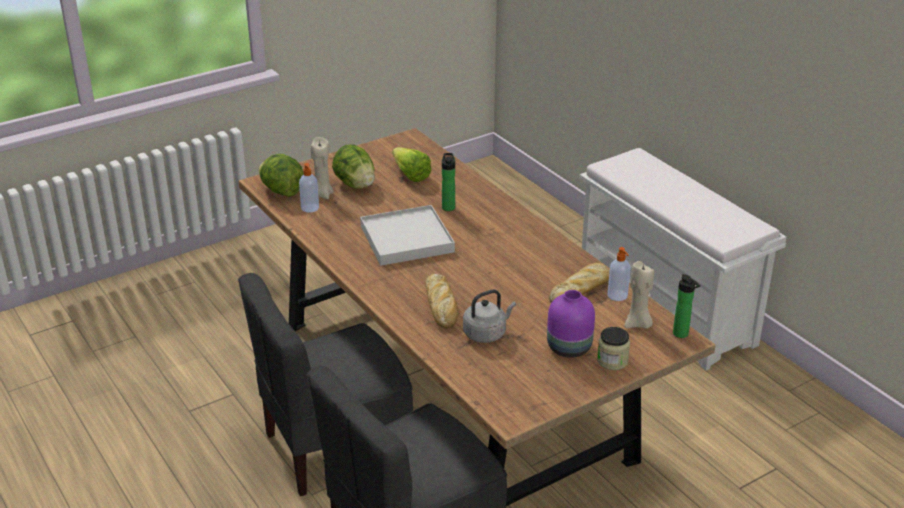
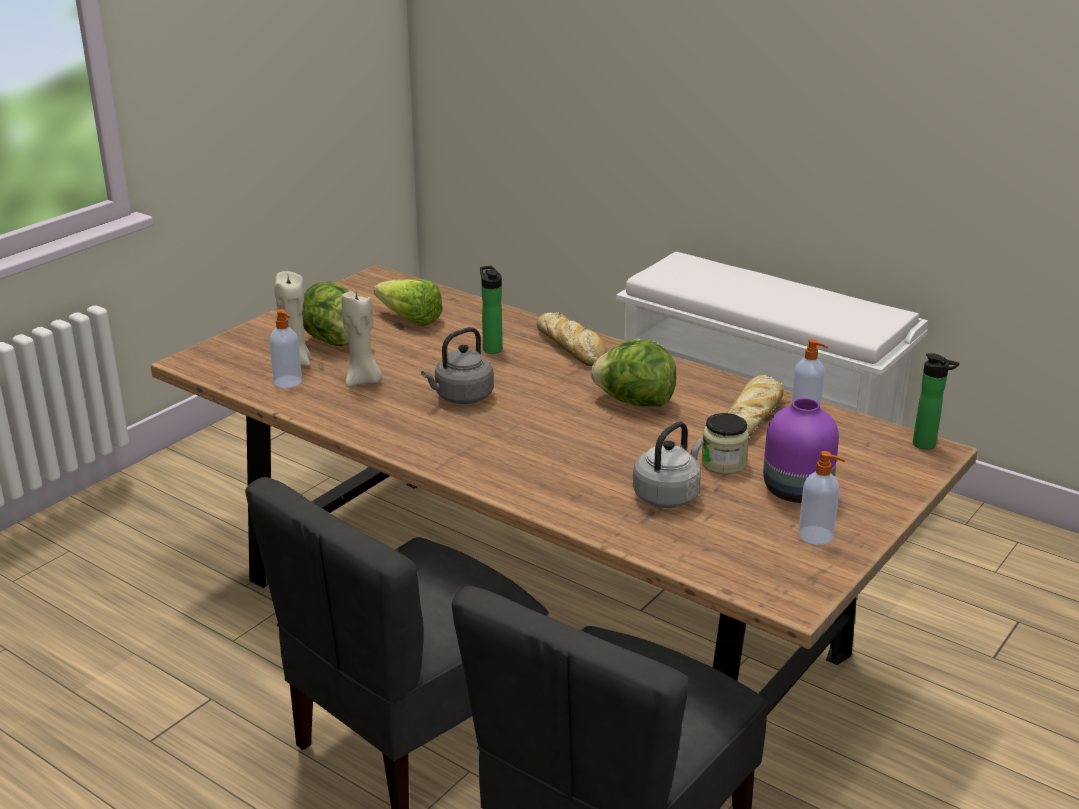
camera: 20 degrees left, 5 degrees down
(281, 191) = (229, 368): lettuce -> lettuce (634, 402)
(406, 239) = (461, 397): white tray -> grey kettle
(441, 306) = (576, 473): bread -> bread (572, 347)
(558, 380) = (817, 536): none -> soap dispenser
(612, 361) = (867, 495): jar -> jar (723, 463)
(638, 324) = (861, 443): beige candle -> beige candle (363, 381)

